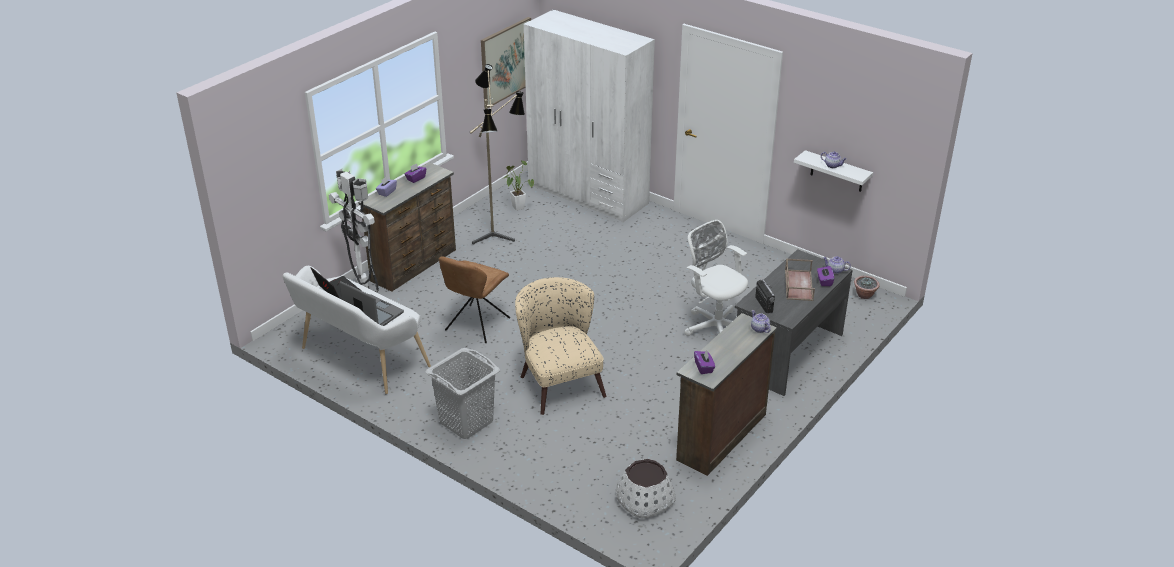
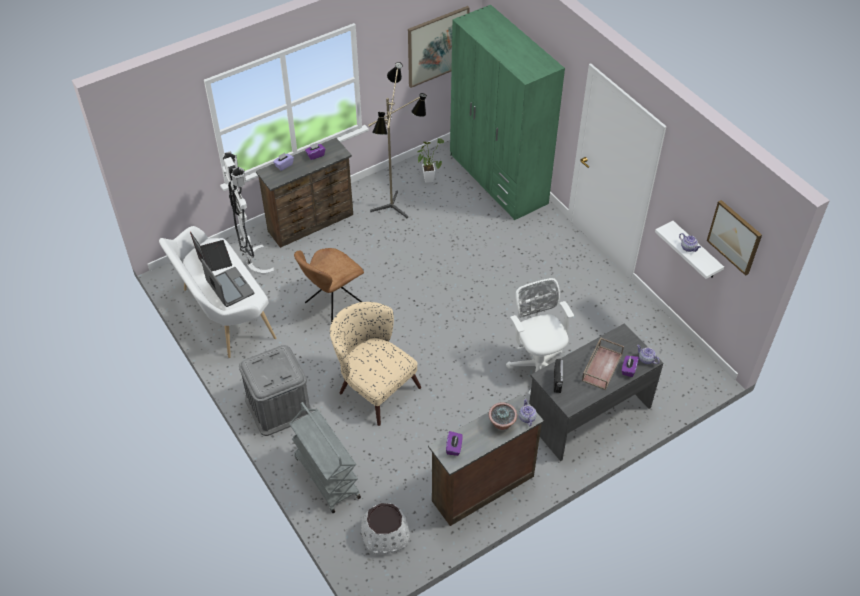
camera: 20 degrees right, 15 degrees up
(466, 422) = (278, 406): grey laundry basket -> grey storage box
(553, 468) = (326, 477): none -> grey cart
(559, 381) = (373, 386): beige armchair -> beige armchair turned 45 degrees counterclockwise
(588, 194) = (498, 179): white wardrobe -> green wardrobe
(864, 295) = (696, 368): potted plant -> potted plant (502, 424)
(880, 133) = (735, 237): none -> picture

